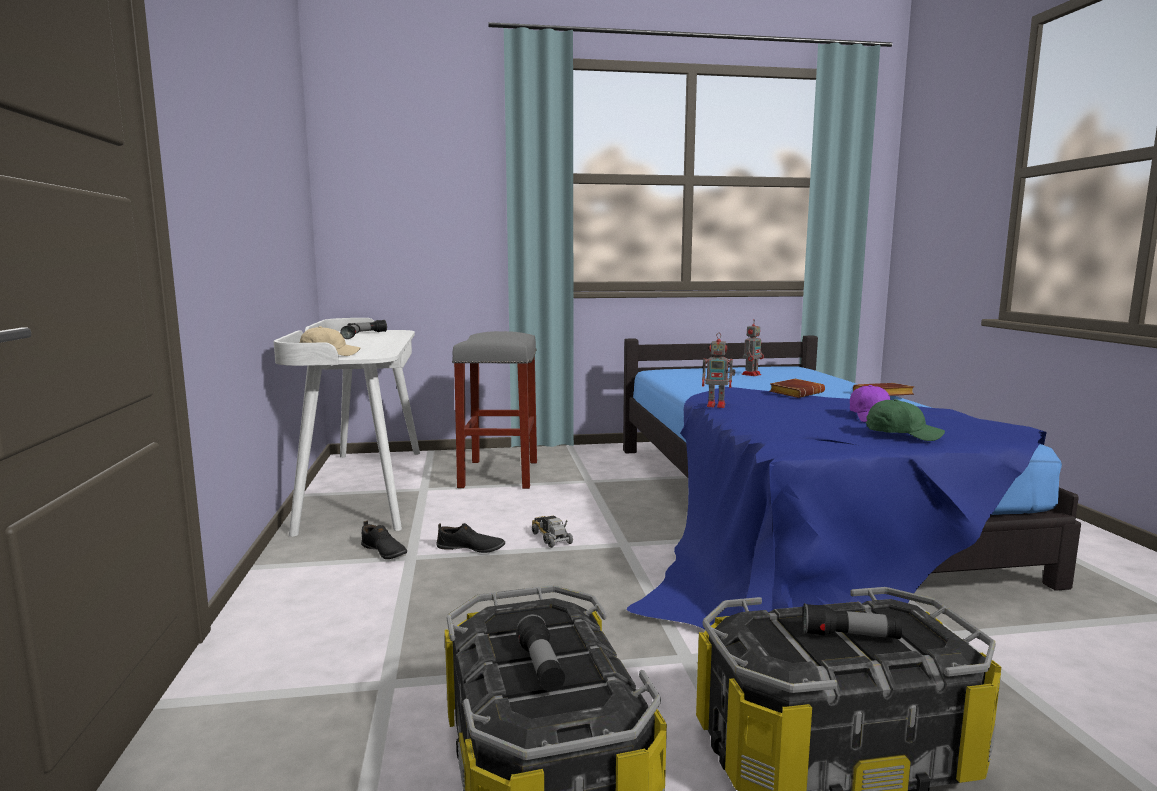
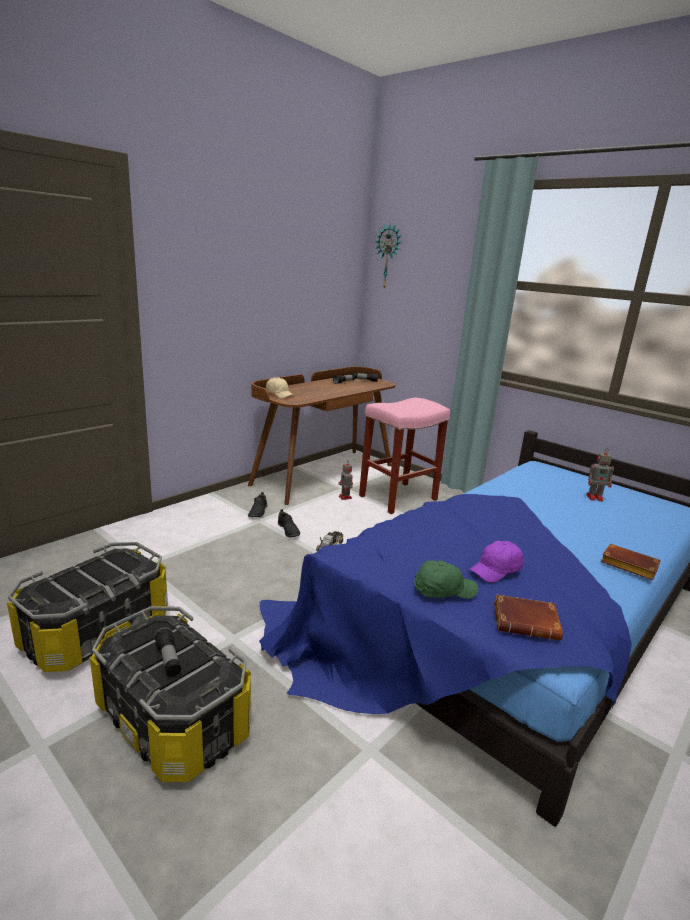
camera: 50 degrees right, 10 degrees up
(354, 151) = (388, 257): none -> wall clock
(363, 487) = (323, 474): white desk -> brown desk
(500, 474) = (397, 498): grey stool -> pink stool
(541, 667) = (81, 579): flashlight -> none
(717, 405) = (433, 507): toy robot -> toy robot (345, 497)
(796, 393) = (545, 527): brown book -> brown book (527, 622)
(902, 434) = (443, 590): green cap -> green cap turned 90 degrees counterclockwise

